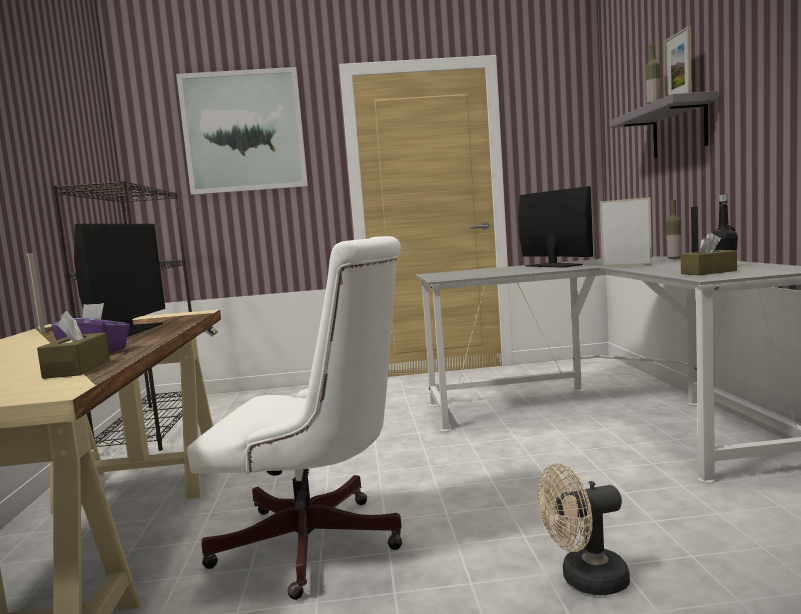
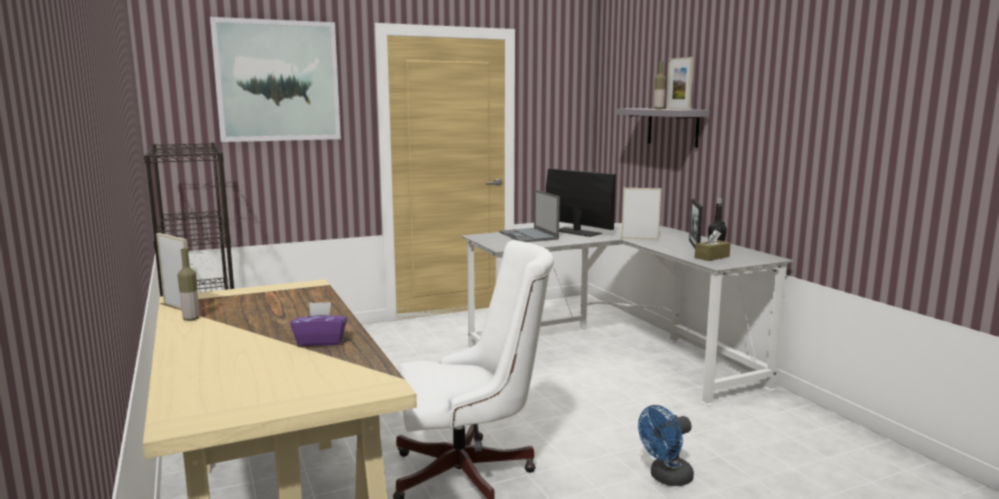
camera: 20 degrees left, 5 degrees up
(77, 369) = (349, 362): brown tissue box -> none
(128, 331) = (291, 312): monitor -> none
(490, 270) = (529, 236): none -> laptop
(585, 580) = (666, 478): beige fan -> blue fan
(674, 258) = (667, 230): bottle -> bottle (191, 319)

